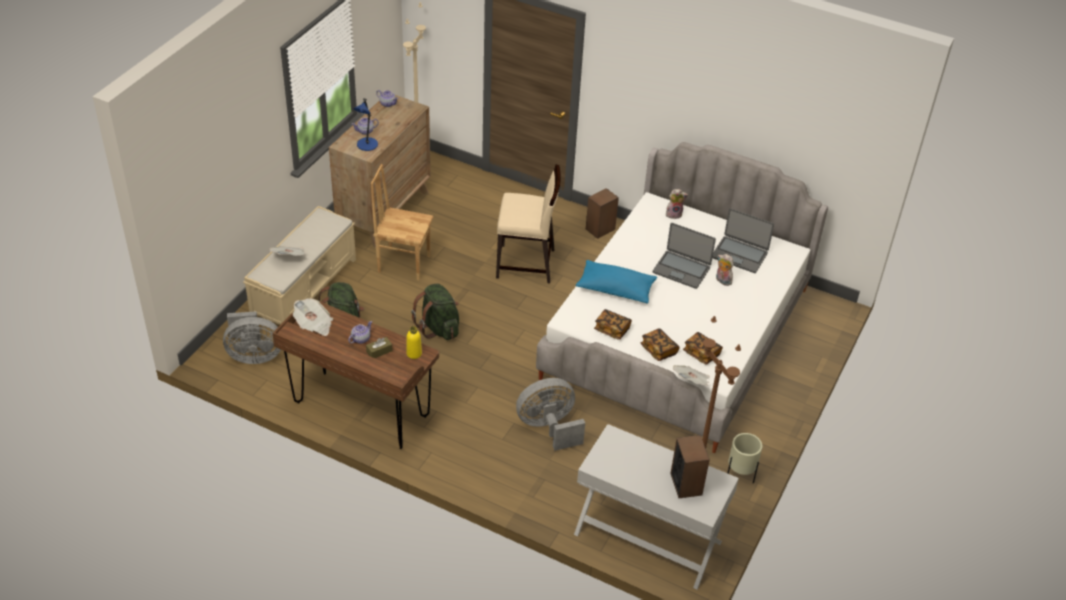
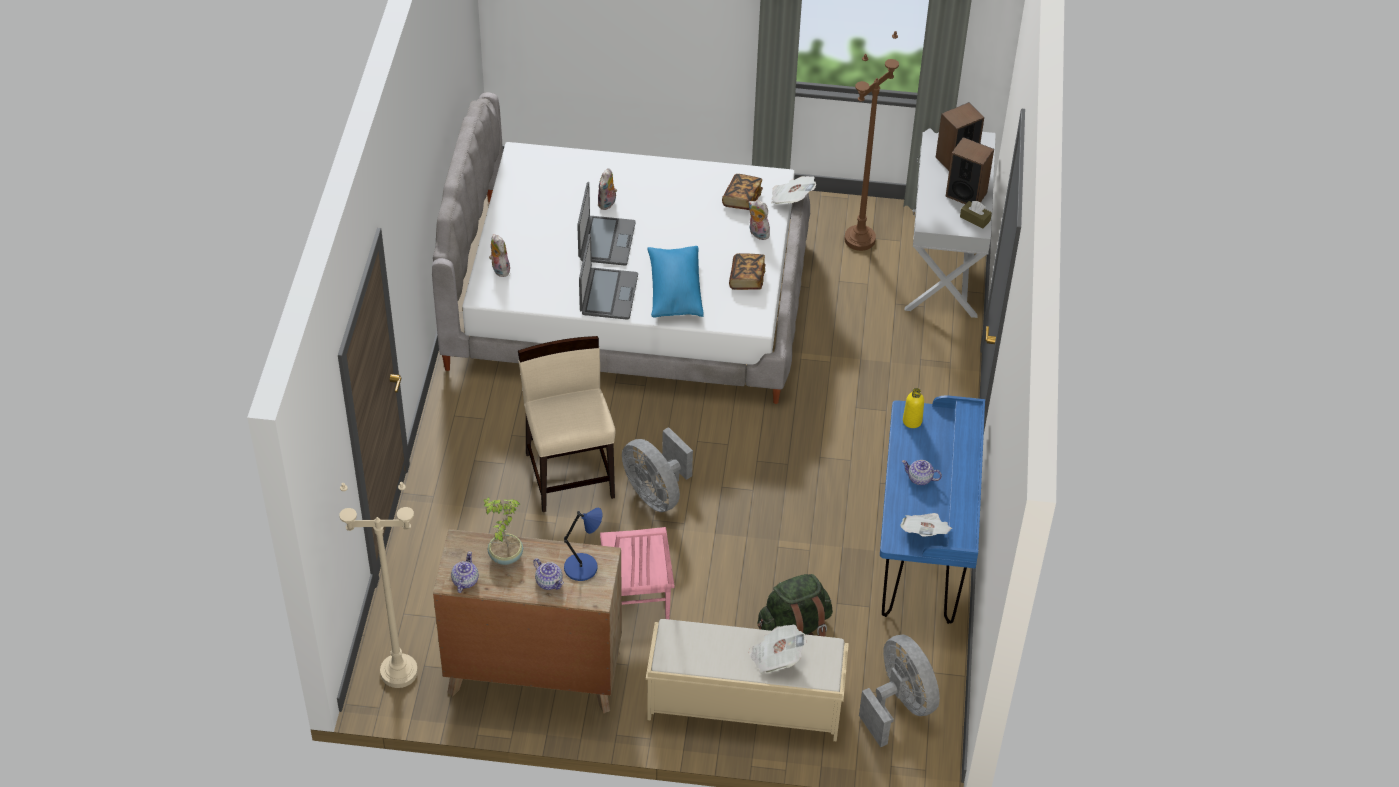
camera: 110 degrees left, 5 degrees up
(361, 410) = (922, 555): brown desk -> blue desk
(379, 351) = (928, 454): brown tissue box -> brown tissue box (975, 219)
(395, 120) = (504, 556): none -> potted plant
(403, 263) = (635, 608): brown chair -> pink chair
(438, 328) = (740, 527): green backpack -> none
(549, 428) = (844, 375): grey fan -> grey fan (656, 493)
(600, 229) = (458, 416): speaker -> speaker (966, 194)
(658, 350) = (757, 233): book -> plush toy
(739, 254) = (550, 197): laptop -> laptop (608, 294)
(740, 475) = (818, 209): beige planter -> none

